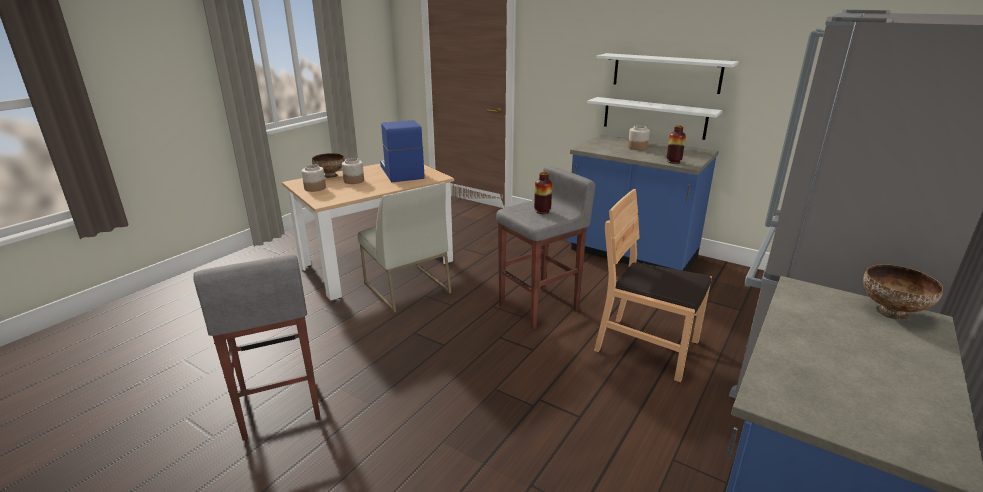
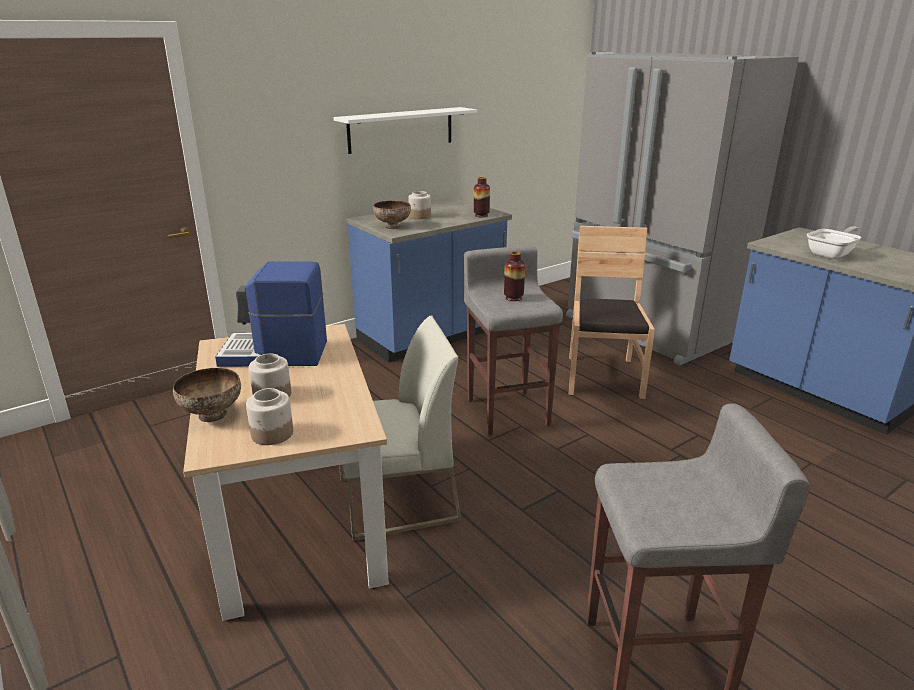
camera: 70 degrees left, 0 degrees up
(647, 347) = (603, 377): brown chair -> brown chair turned 135 degrees clockwise
(654, 118) = (397, 182): white shelf -> none
(813, 333) = (832, 254): none -> frying pan
(890, 312) = (797, 235): bowl -> bowl (392, 227)

